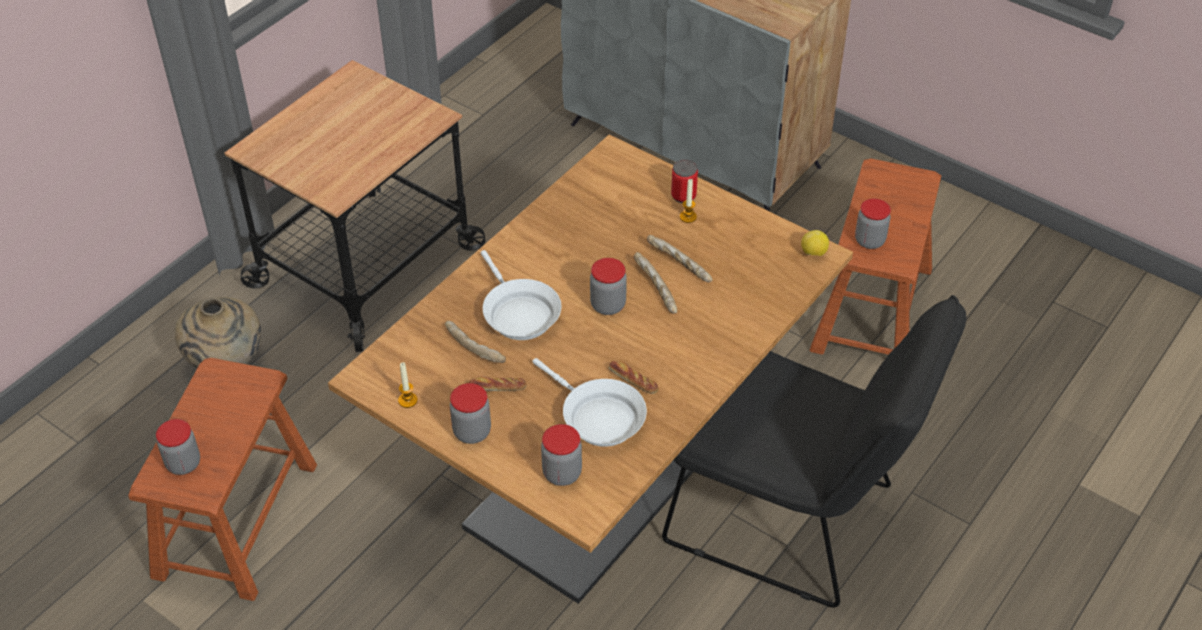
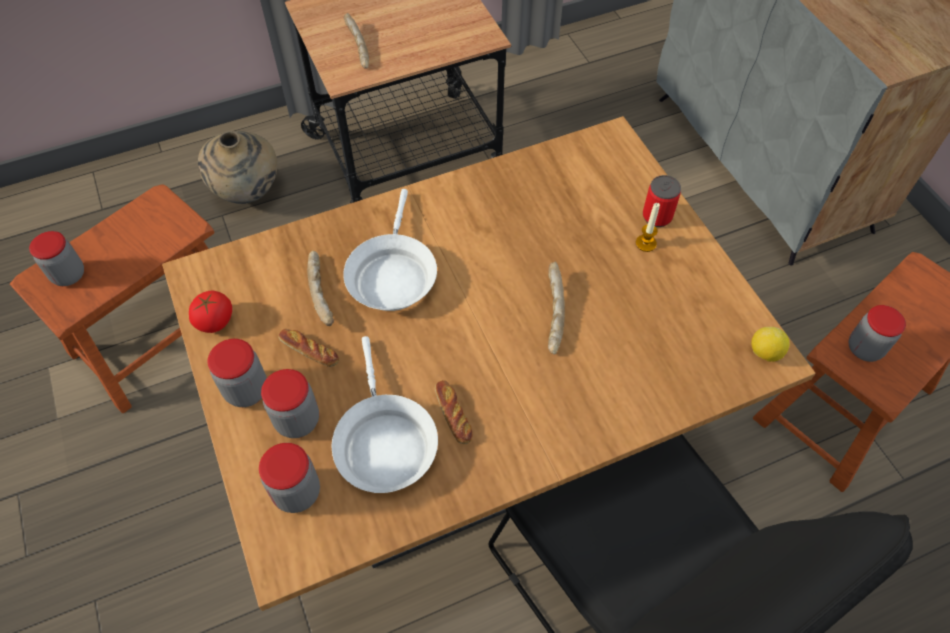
camera: 30 degrees right, 10 degrees up
(407, 400) = (215, 321): candle -> tomato
(608, 305) = (489, 309): jar -> jar (297, 420)
(678, 265) = (597, 296): bread -> bread (357, 47)

